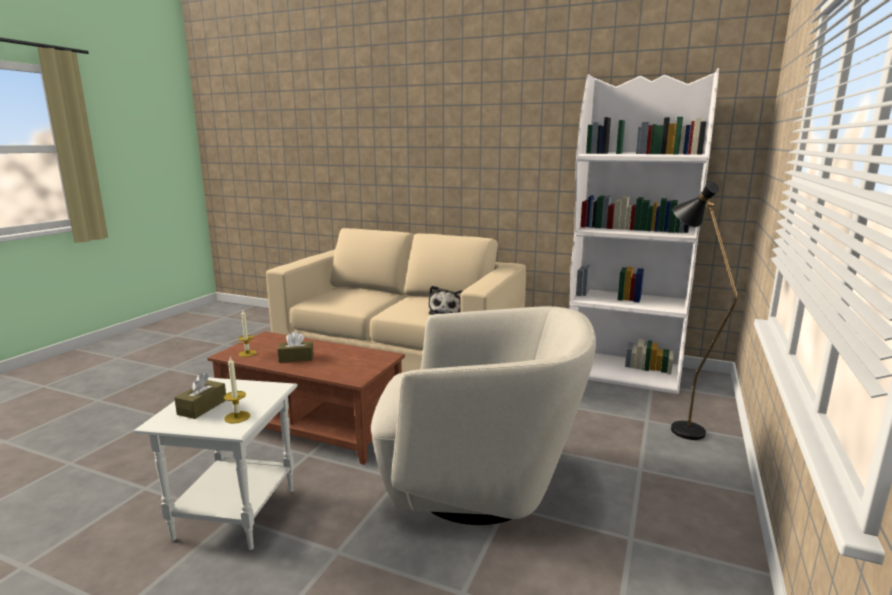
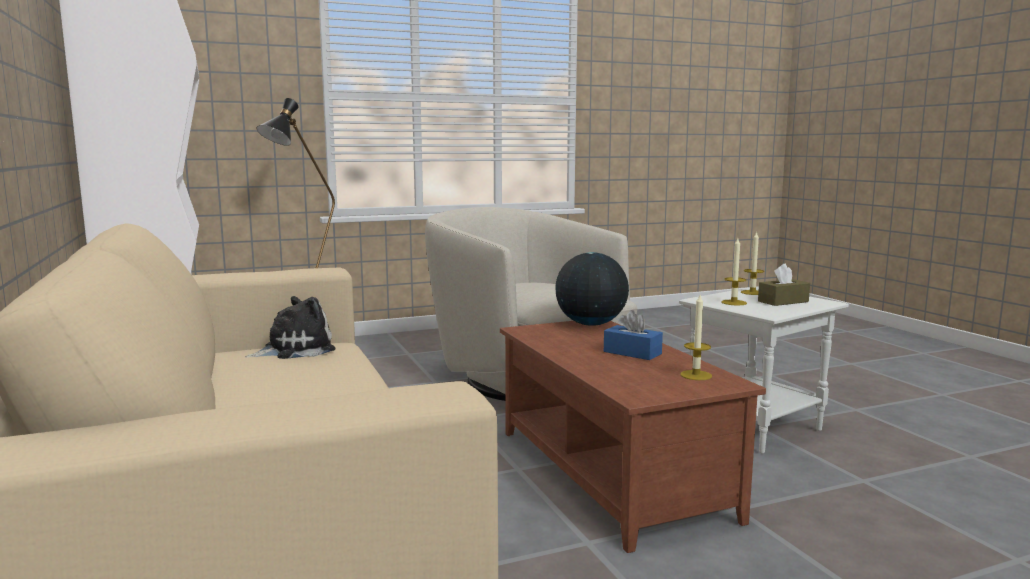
camera: 135 degrees left, 5 degrees down
(247, 390) = (734, 302): none -> candle
(296, 358) = (632, 353): brown tissue box -> blue tissue box
(356, 374) = (590, 324): none -> globe

